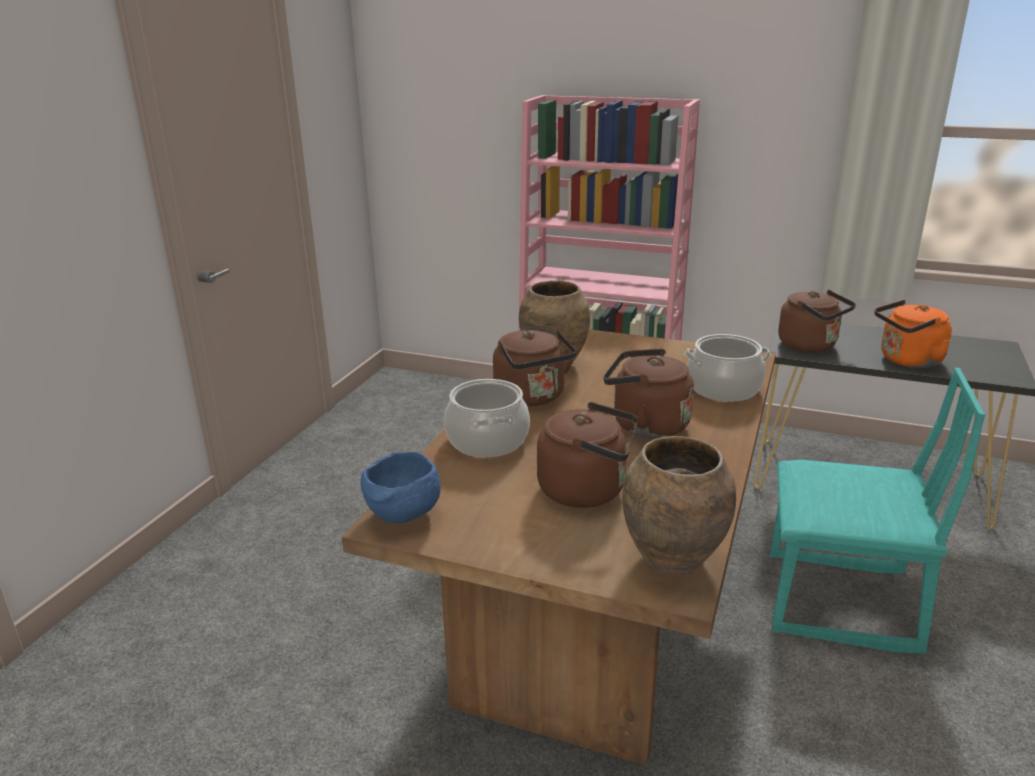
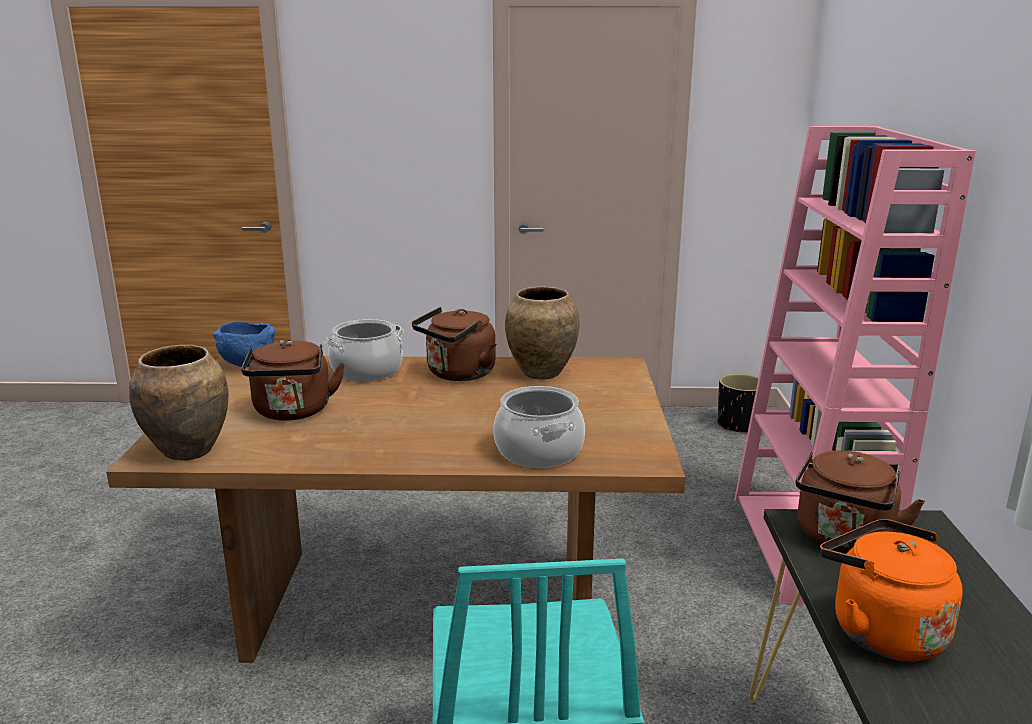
camera: 70 degrees right, 5 degrees down
(402, 388) = (739, 425): none -> black planter
(645, 425) = (424, 422): brown kettle -> none

